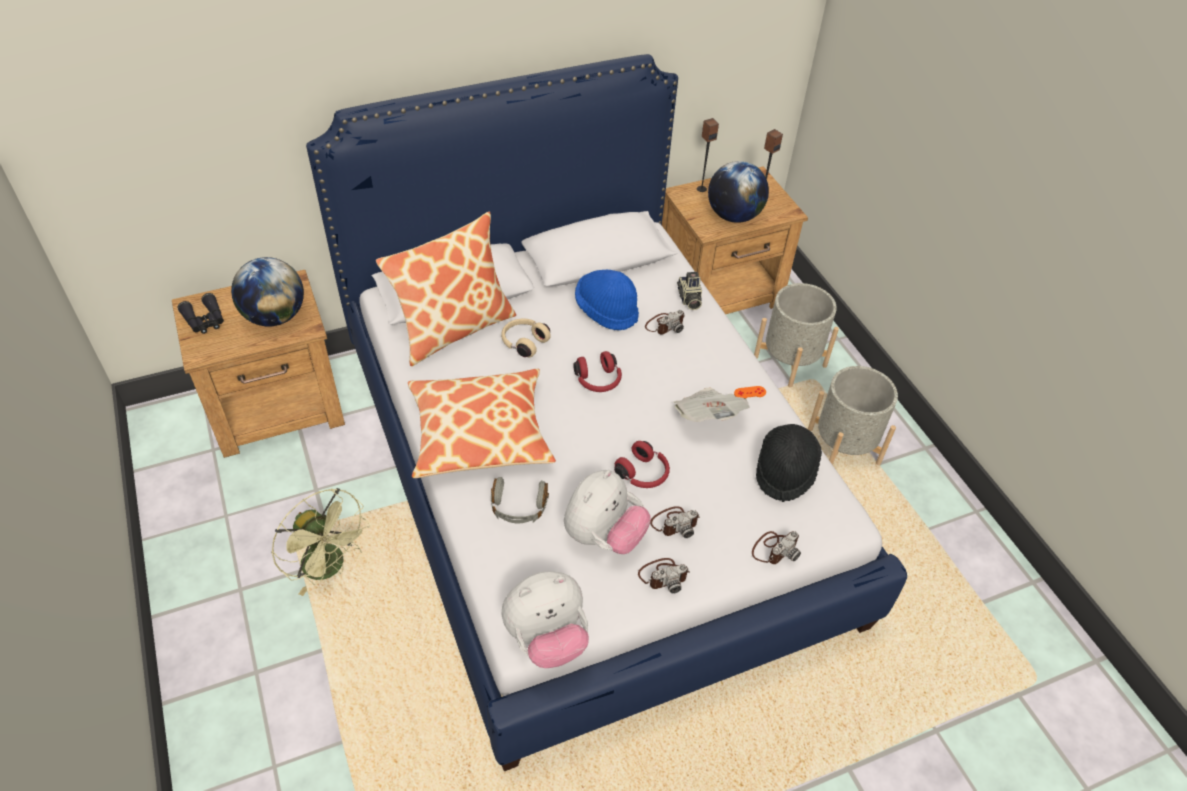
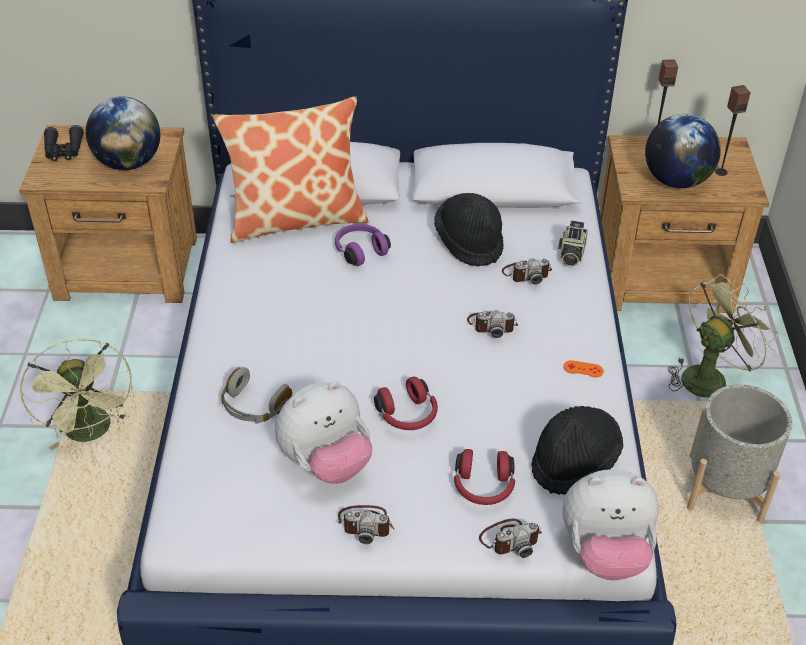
camera: 25 degrees right, 5 degrees down
(480, 433) = (260, 325): pillow -> none
(524, 342) = (360, 251): beige headphones -> purple headphones
(547, 638) = (205, 543): plush toy -> plush toy (605, 552)
(598, 381) = (416, 309): red headphones -> red headphones (483, 487)
(606, 310) = (469, 242): blue hat -> black hat
(674, 523) = (412, 475): camera -> camera (492, 325)
(708, 417) = (517, 380): newspaper -> none
(790, 361) = (709, 376): grey planter -> green fan

